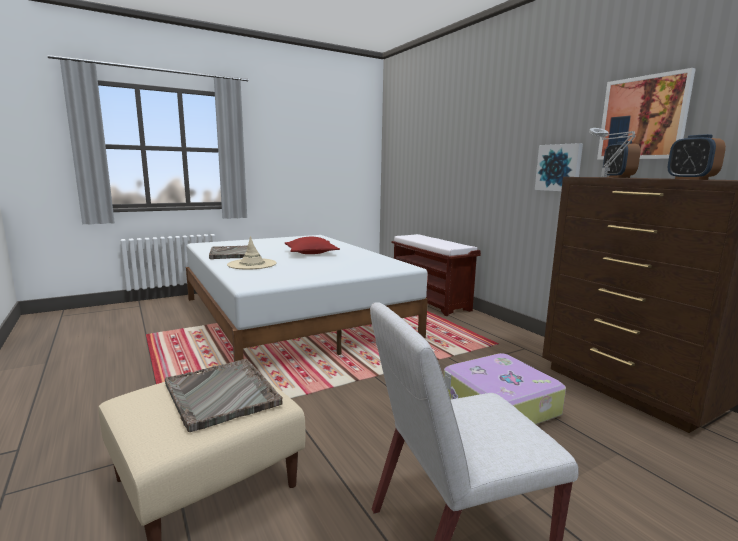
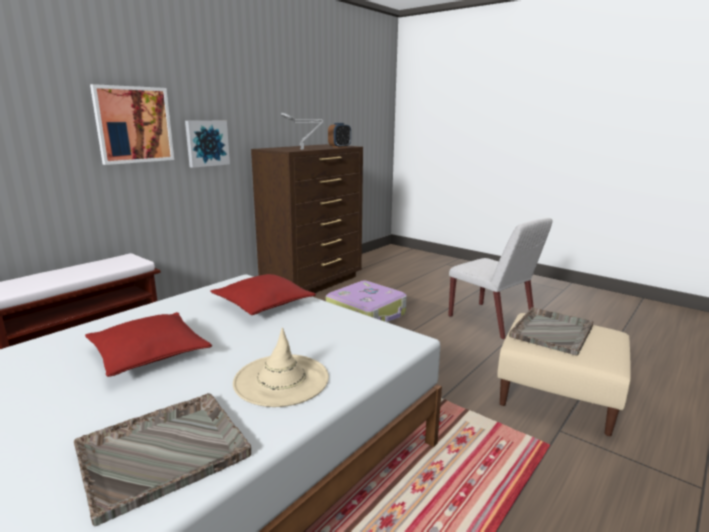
camera: 110 degrees left, 5 degrees up
(353, 268) = (263, 304): none -> red pillow
(618, 177) = (286, 148): alarm clock -> none
(643, 118) = (261, 103): picture -> picture (134, 125)

